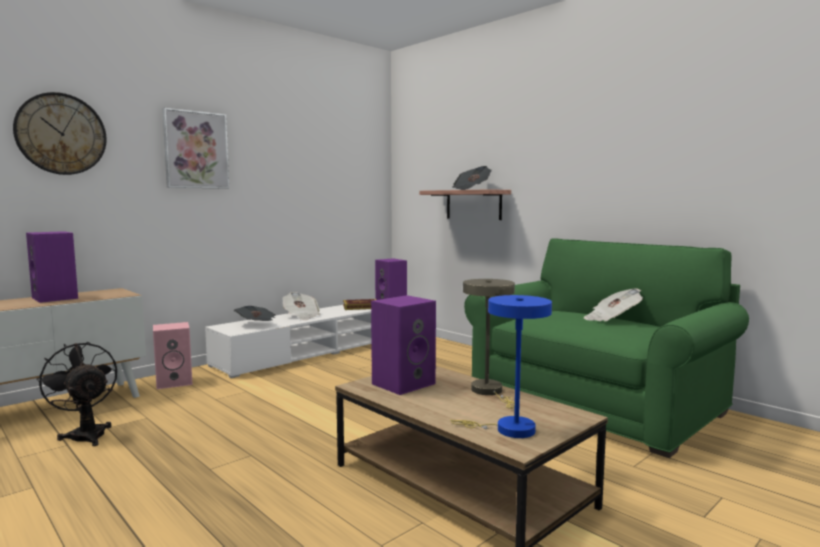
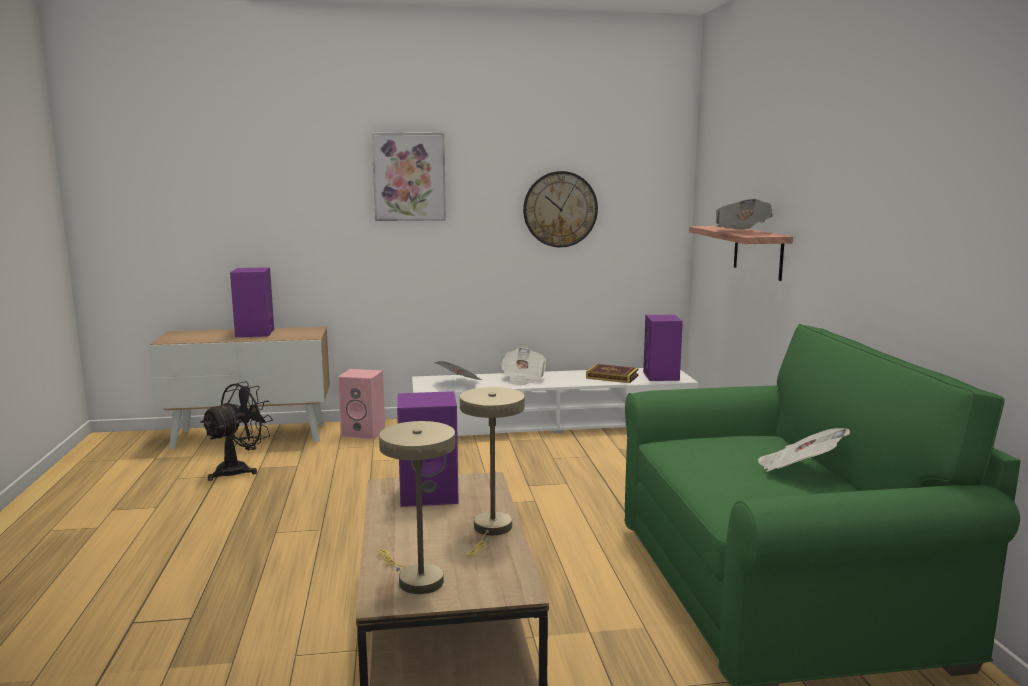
camera: 35 degrees right, 5 degrees up
(61, 134) = (271, 169): wall clock -> wall clock (560, 209)
(86, 434) = (239, 469): black fan -> black fan turned 45 degrees clockwise
(508, 429) = (415, 579): blue table lamp -> beige table lamp

